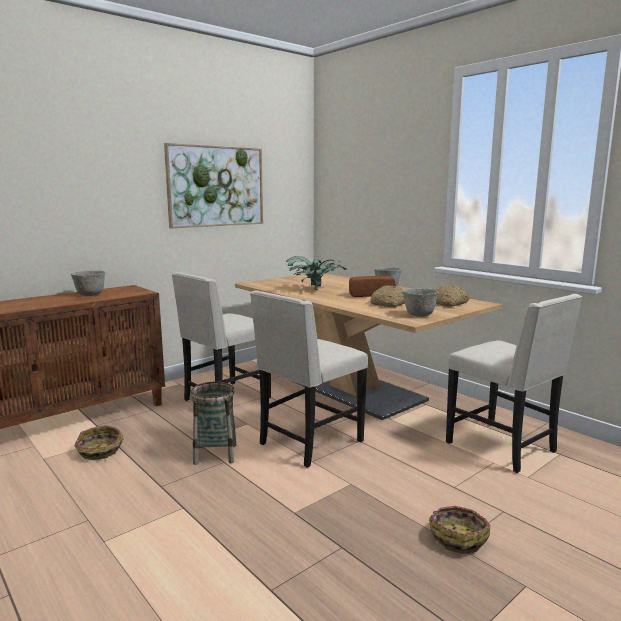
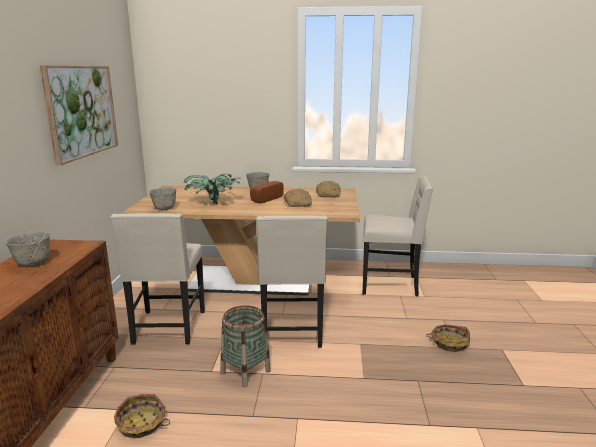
camera: 45 degrees left, 5 degrees up
(419, 315) = (339, 208): grey bowl -> grey bowl (164, 209)

